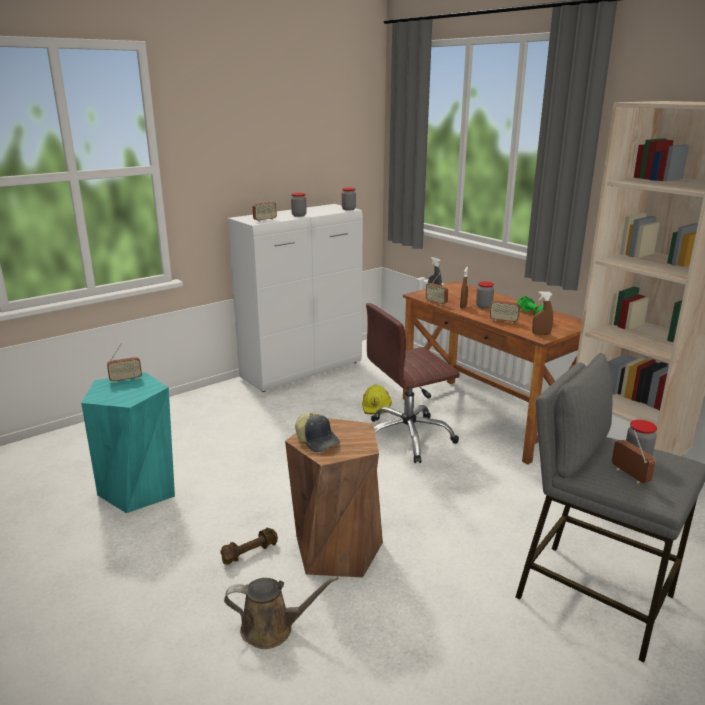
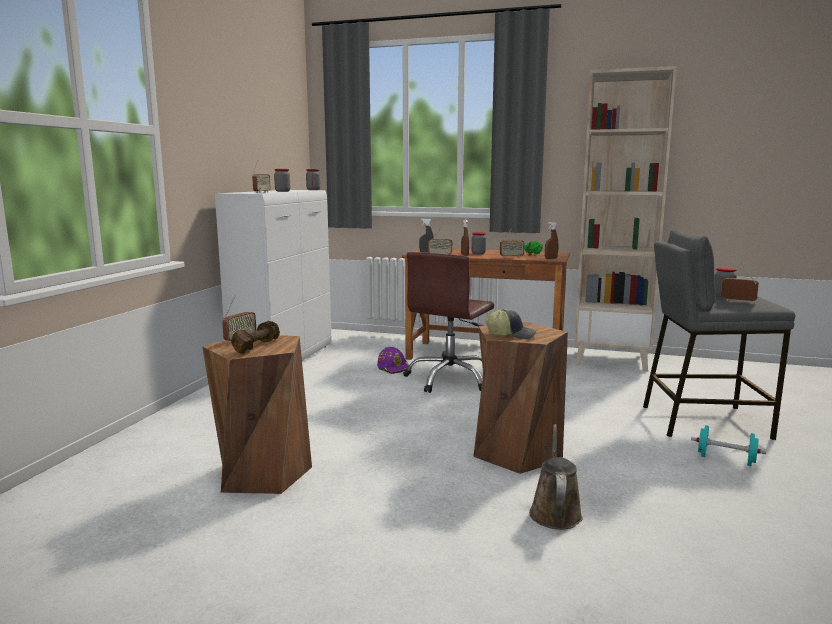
camera: 35 degrees left, 10 degrees down
(140, 488) = (262, 473): turquoise stool -> brown stool
(249, 553) = (452, 478): brown dumbbell -> brown dumbbell (256, 346)
(272, 628) = (555, 512): brown watering can -> brown watering can turned 45 degrees counterclockwise
(377, 407) = (393, 368): yellow hard hat -> purple hard hat
(530, 657) = (726, 460): none -> turquoise dumbbell

